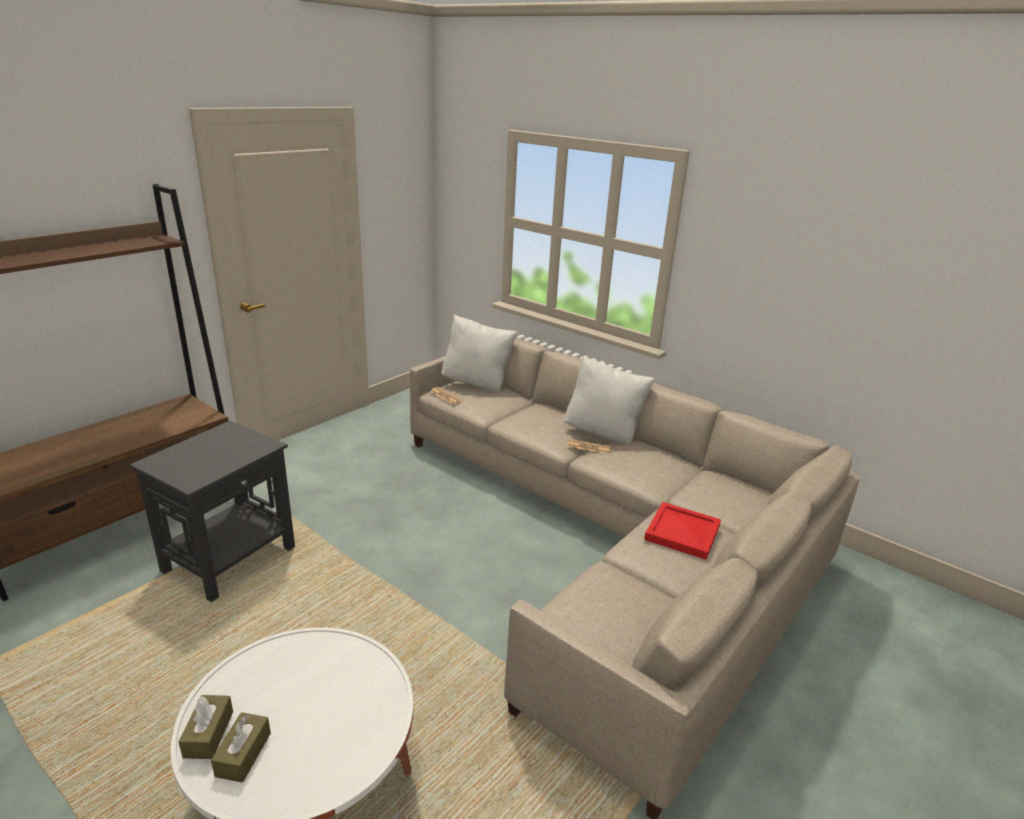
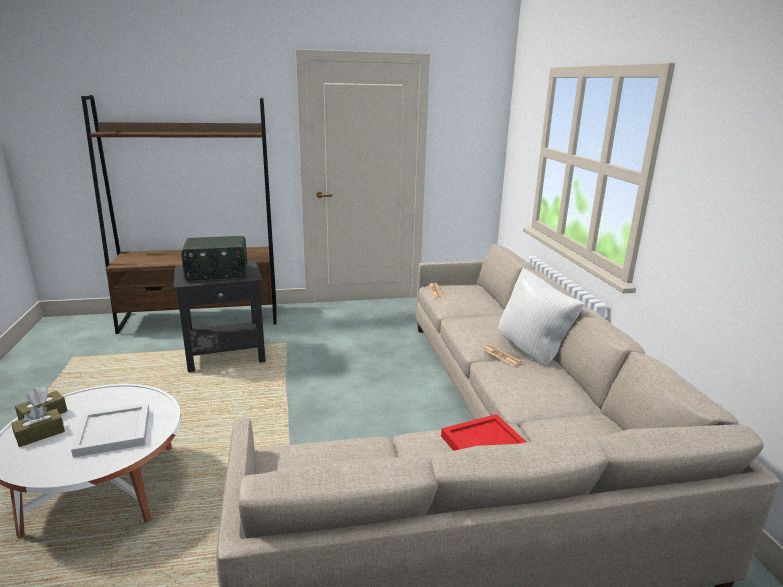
camera: 40 degrees right, 5 degrees down
(216, 456) = (217, 274): none -> radio
(333, 697) = (115, 431): none -> white tray
(477, 384) = (472, 289): white pillow -> none

